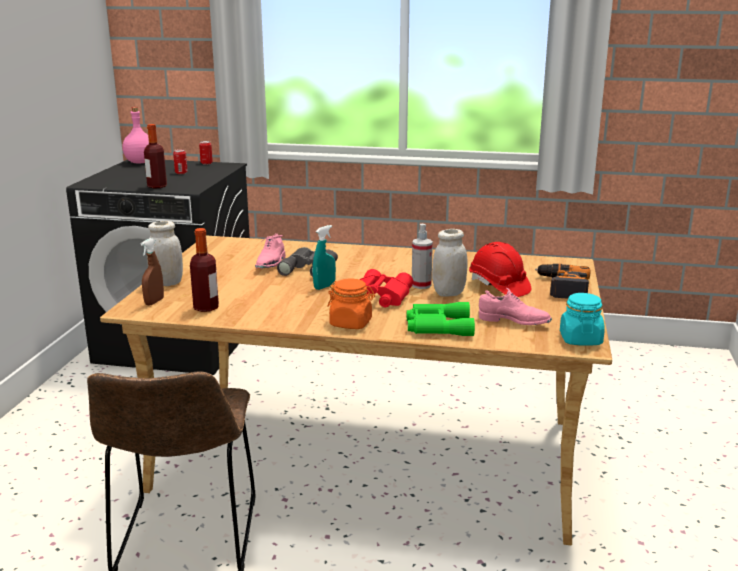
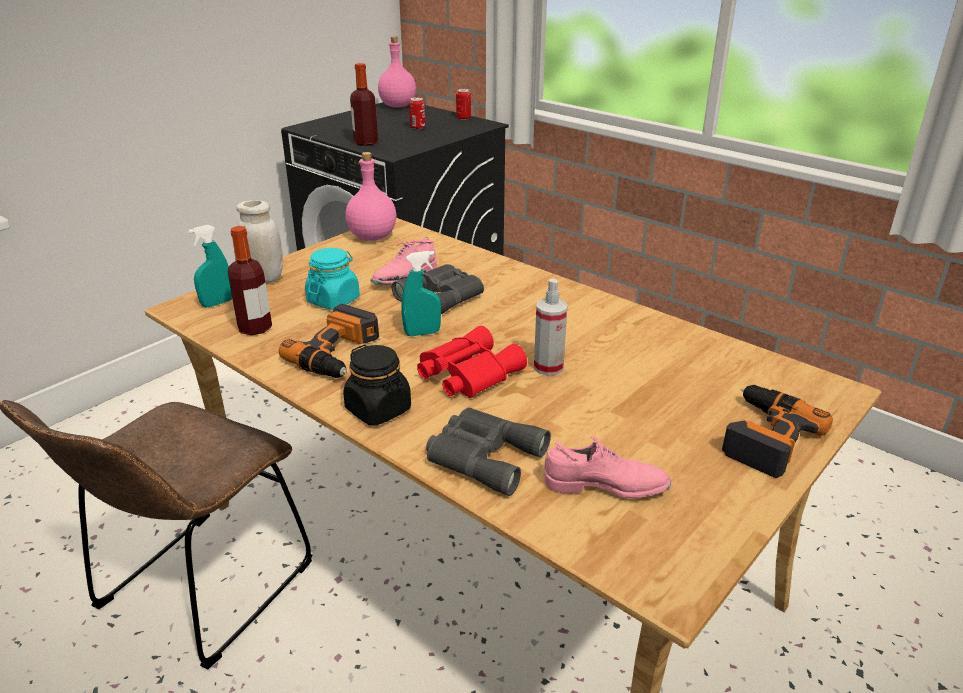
camera: 30 degrees right, 10 degrees up
(154, 302) = (217, 303): brown spray bottle -> turquoise spray bottle
(212, 248) = (373, 237): none -> pink bottle
(286, 306) = (339, 353): none -> power drill
(351, 323) = (378, 409): orange jar -> black jar
(437, 326) = (482, 455): green binoculars -> grey binoculars
(449, 293) = (570, 394): white jar -> none
(498, 286) = (659, 403): red hard hat -> none
(514, 321) = (605, 487): pink shoe -> pink shoe turned 45 degrees counterclockwise
(580, 339) = (675, 569): turquoise jar -> turquoise jar (333, 300)

